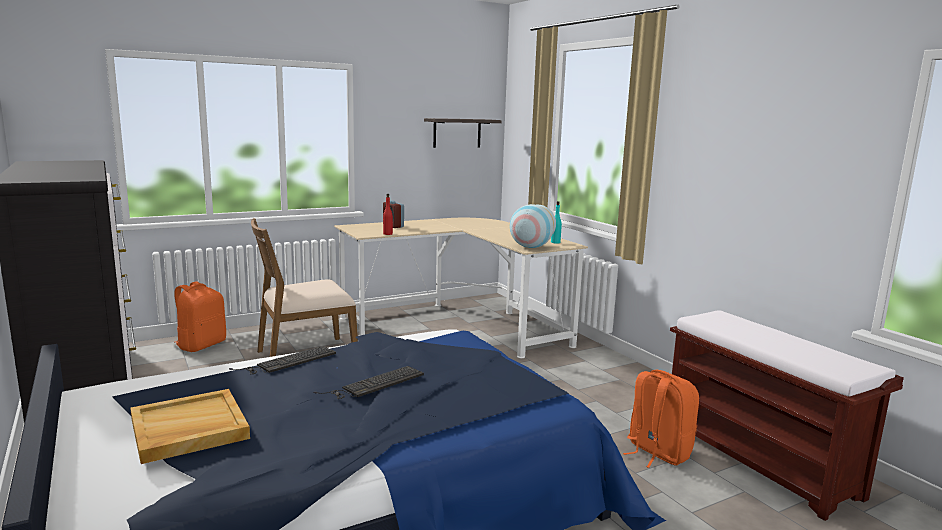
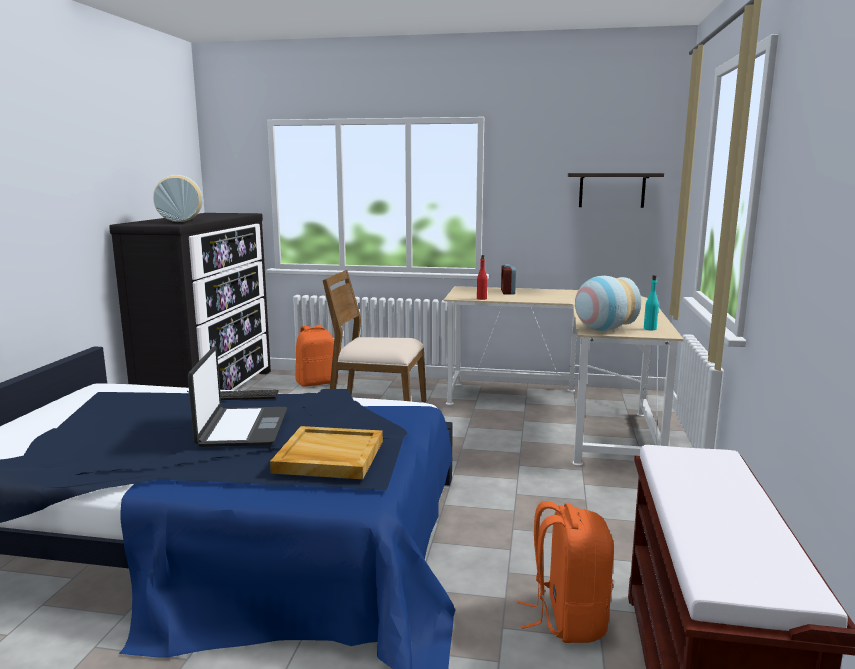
camera: 40 degrees right, 0 degrees up
(72, 175) = (180, 222): none -> vase
(188, 429) = (79, 424): beige tray -> beige tray (328, 457)
(374, 384) = (242, 428): keyboard -> laptop

